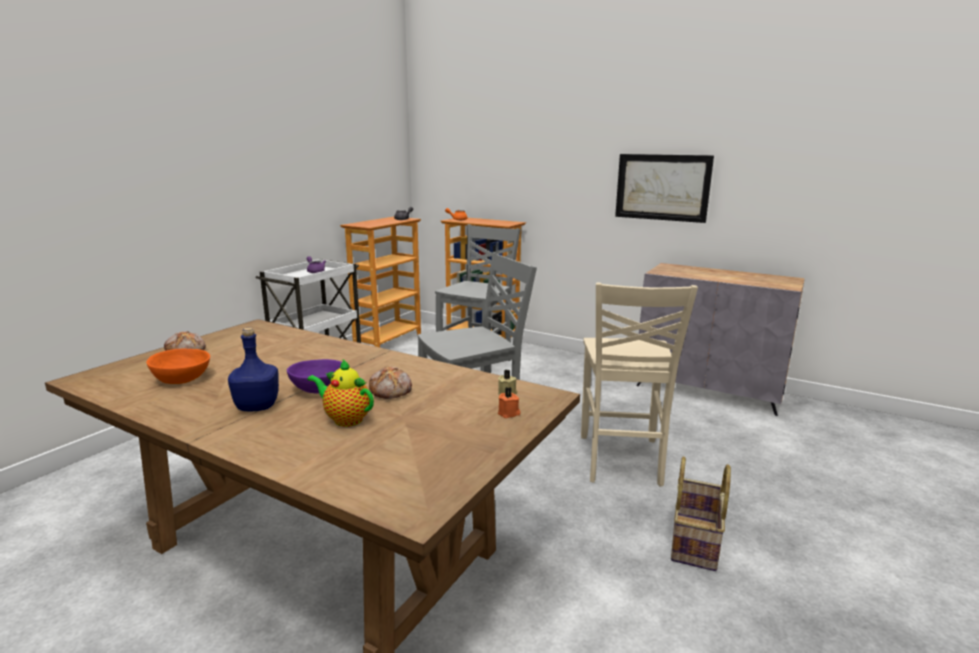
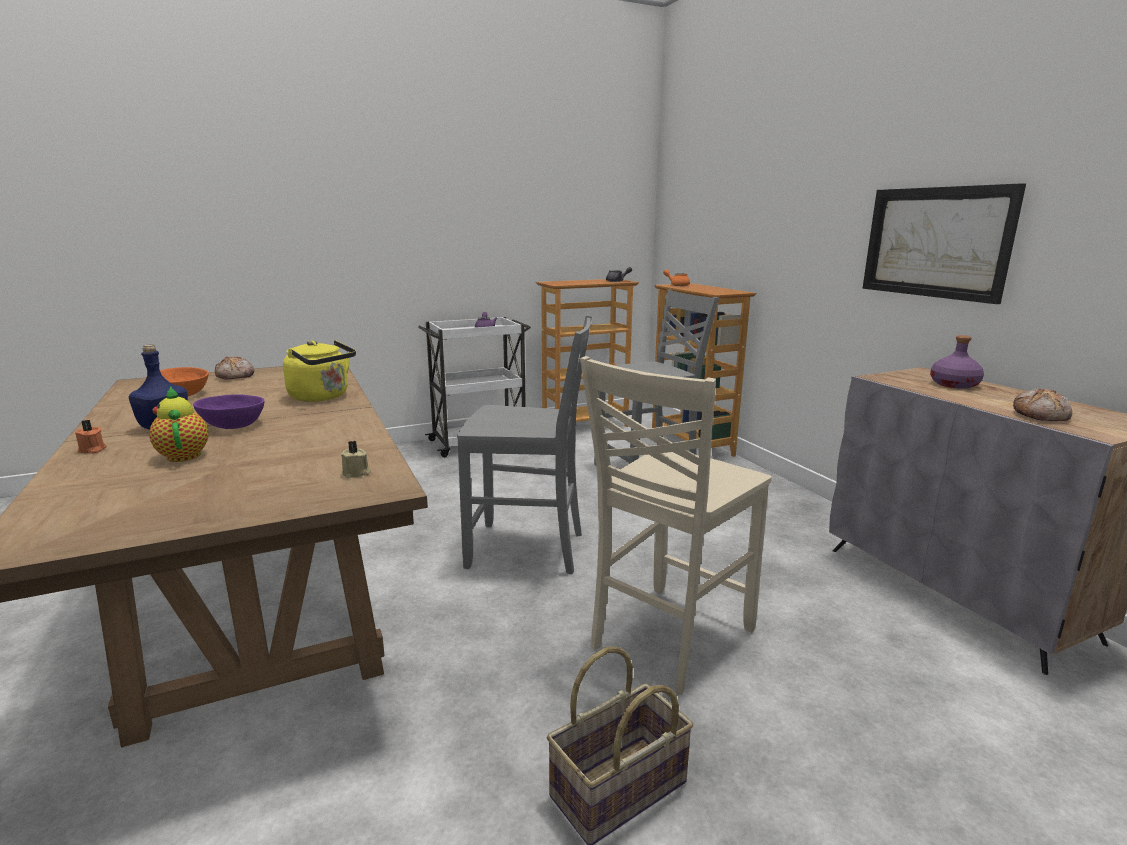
camera: 35 degrees right, 0 degrees up
(329, 351) = (322, 397): none -> yellow kettle
(391, 391) = (276, 441): bread -> bread (1041, 416)
(509, 413) = (306, 492): orange candle -> orange candle (92, 450)
(695, 271) = (955, 384): none -> purple bottle

